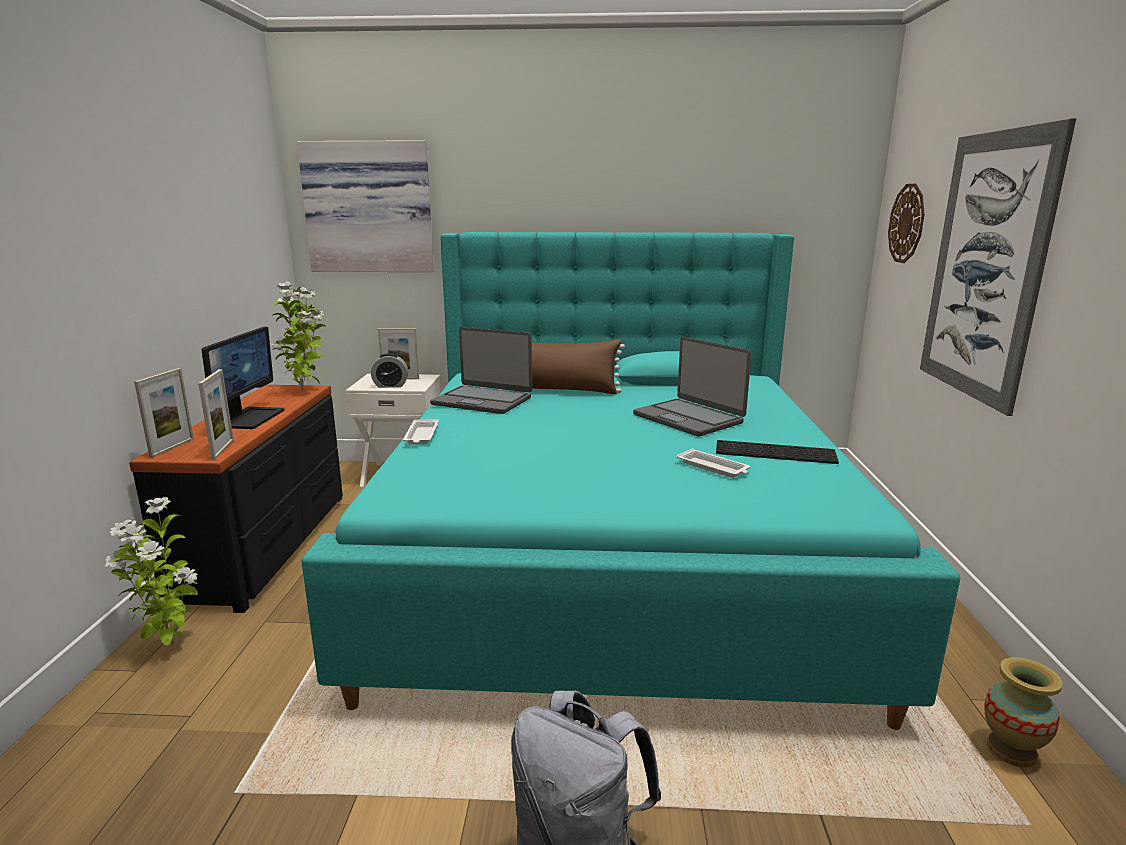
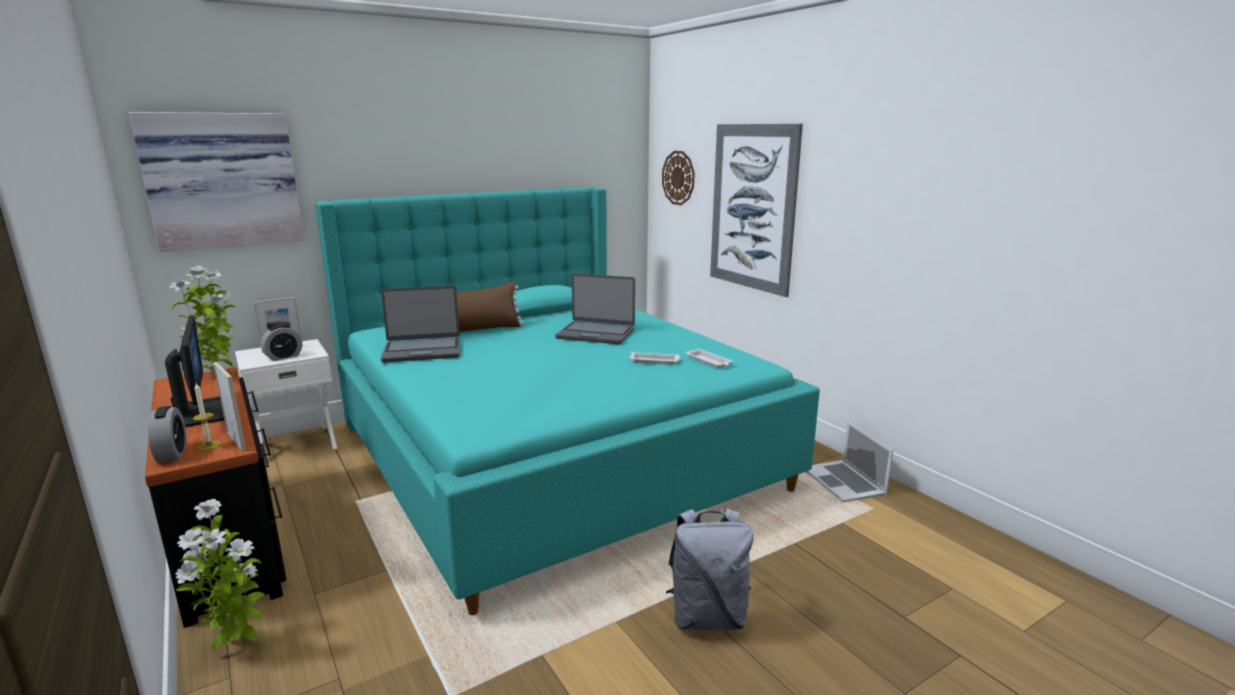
camera: 35 degrees left, 0 degrees up
(172, 447) = (172, 454): picture frame -> alarm clock
(202, 448) = (209, 445): none -> candle
(421, 436) = (419, 387): white tray -> white tray (709, 361)
(776, 452) = (676, 344): keyboard -> none
(1011, 751) = (844, 481): vase -> laptop

